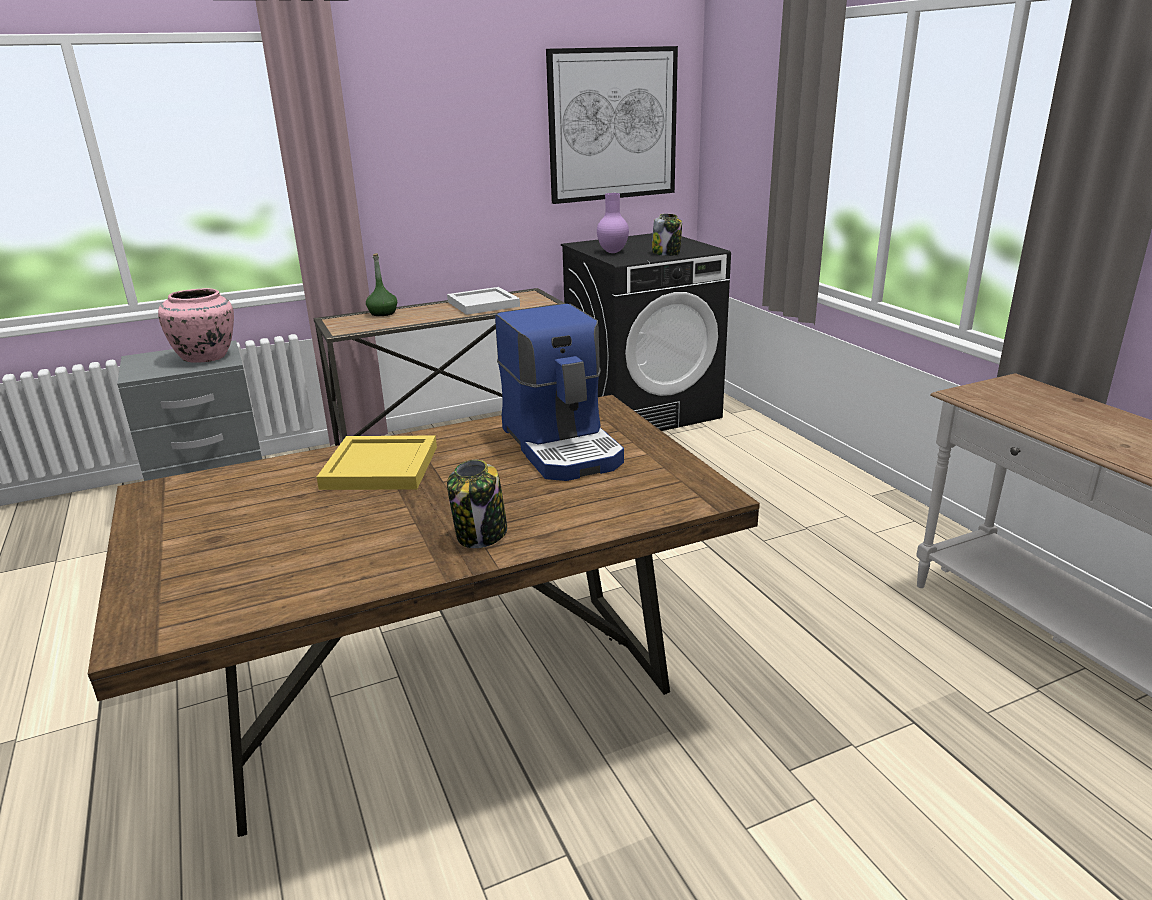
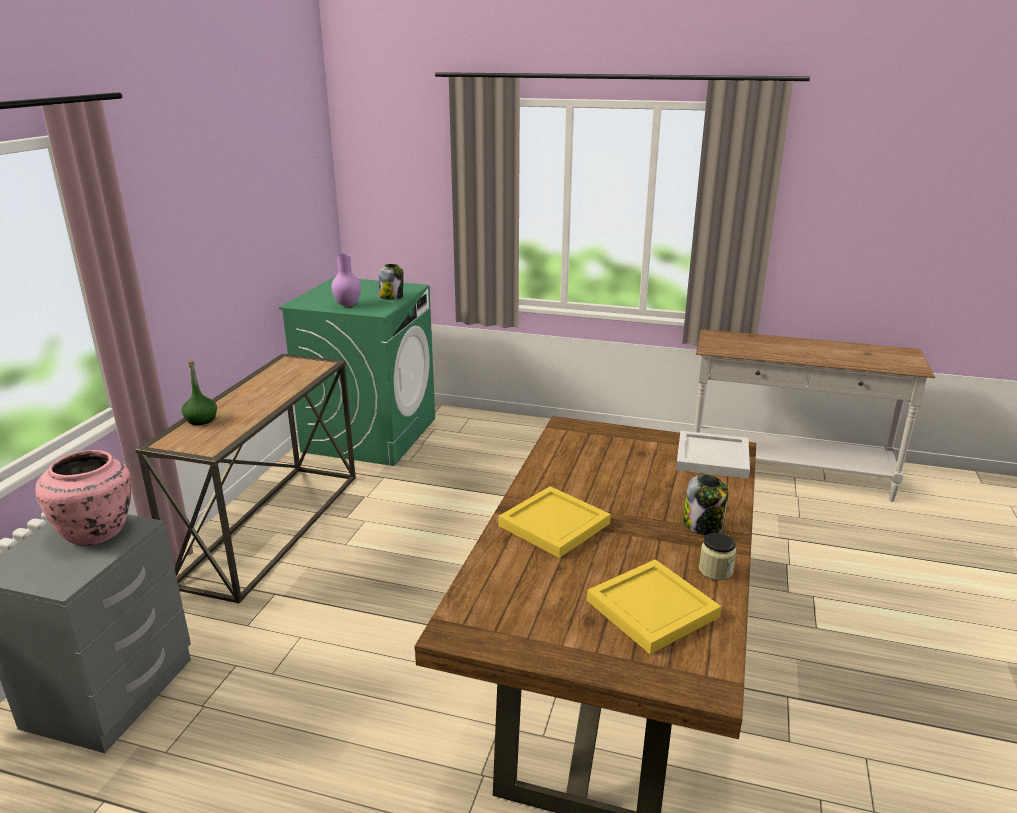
camera: 50 degrees left, 0 degrees up
(263, 562) = (652, 610): none -> yellow tray
(384, 571) = (715, 570): none -> jar
(483, 303) = (275, 381): white tray -> white tray (711, 457)
(563, 446) = (611, 458): coffee machine -> none
(613, 125) = (291, 191): picture -> none
(643, 410) = (370, 434): black washing machine -> green washing machine

